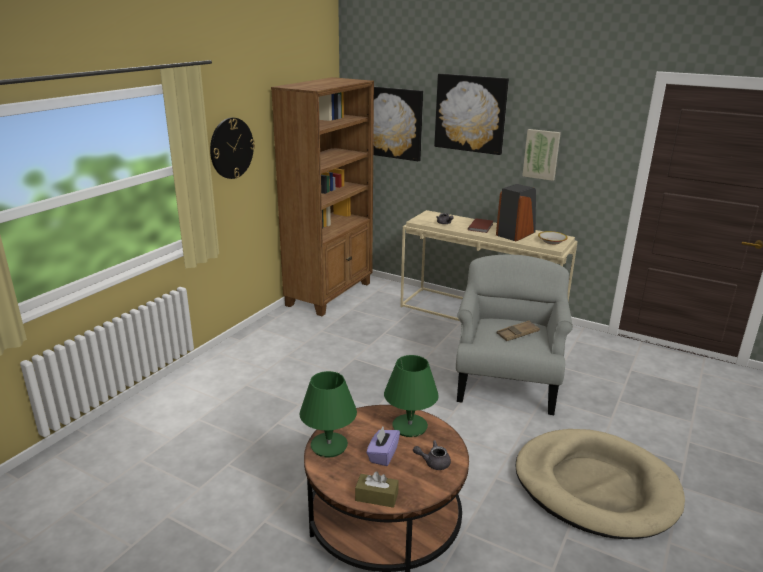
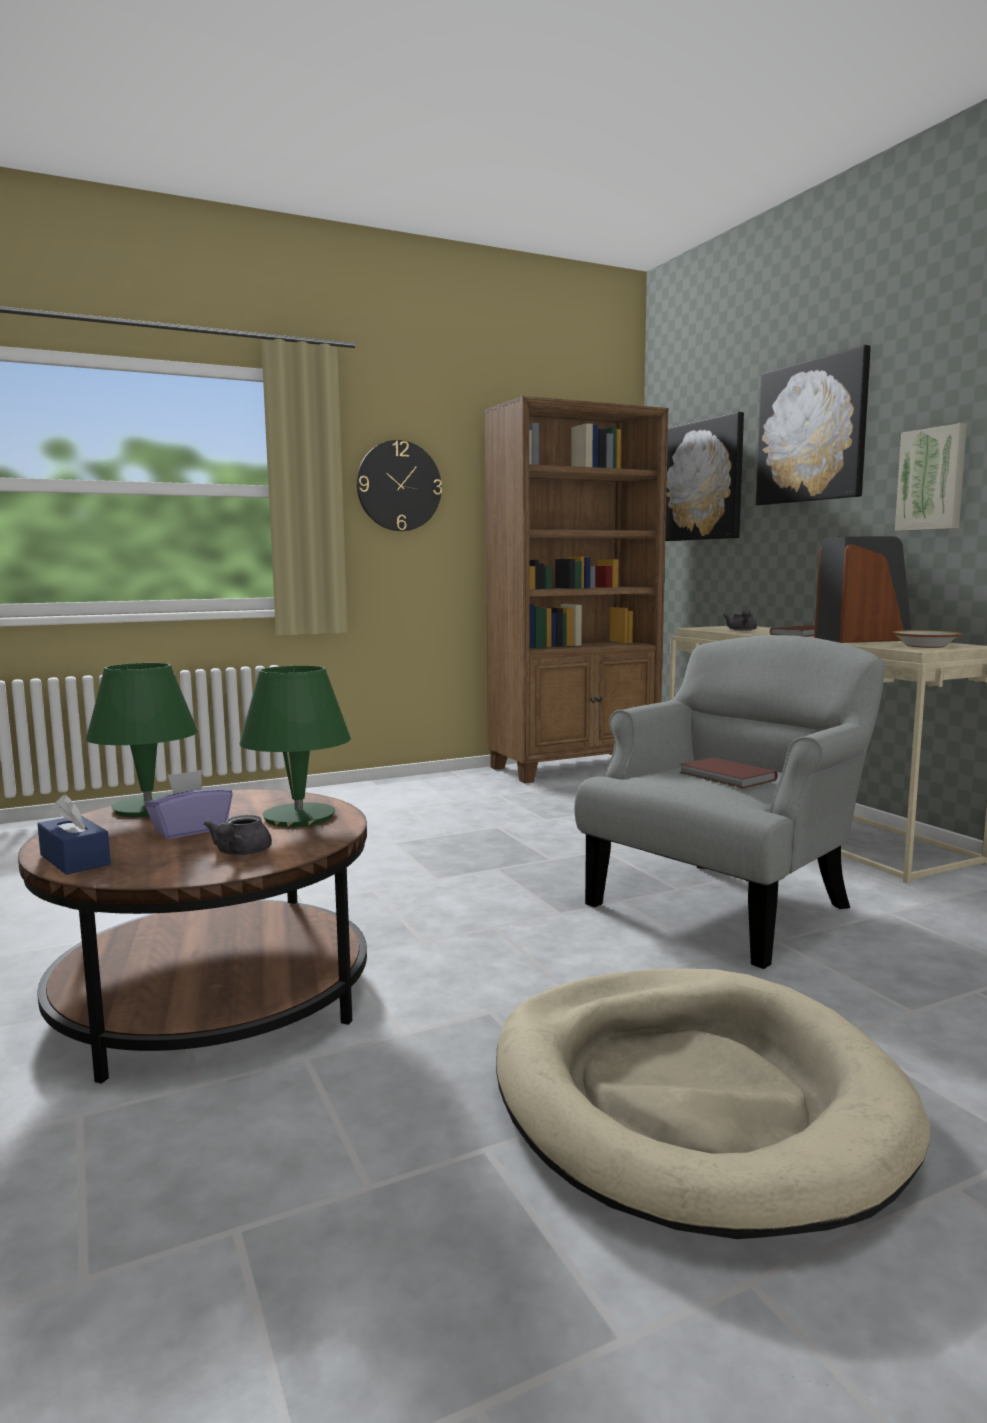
camera: 35 degrees right, 15 degrees down
(376, 497) = (75, 860): brown tissue box -> blue tissue box
(433, 462) = (239, 853): grey teapot -> grey teapot turned 120 degrees counterclockwise
(517, 334) = (726, 777): brown tray -> brown book

